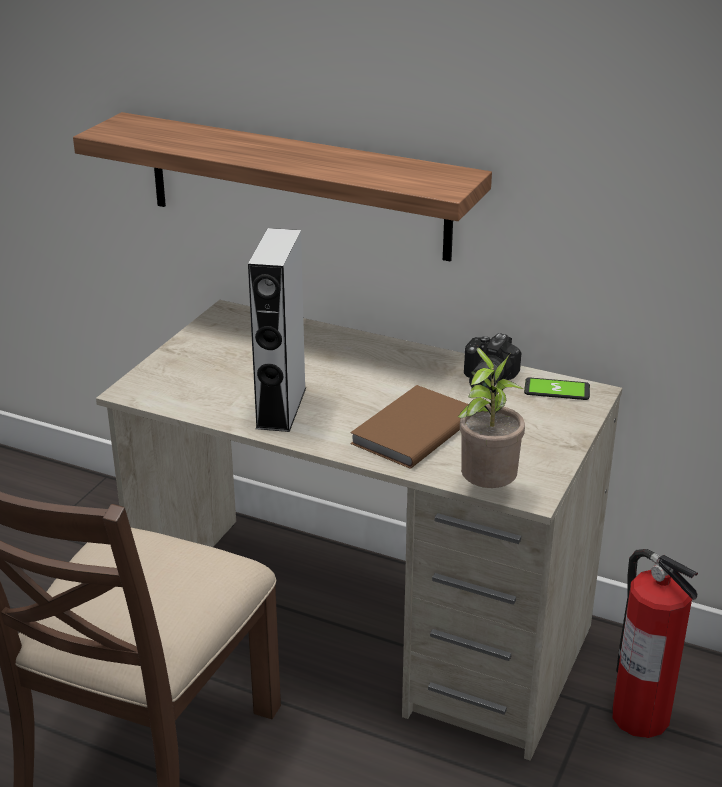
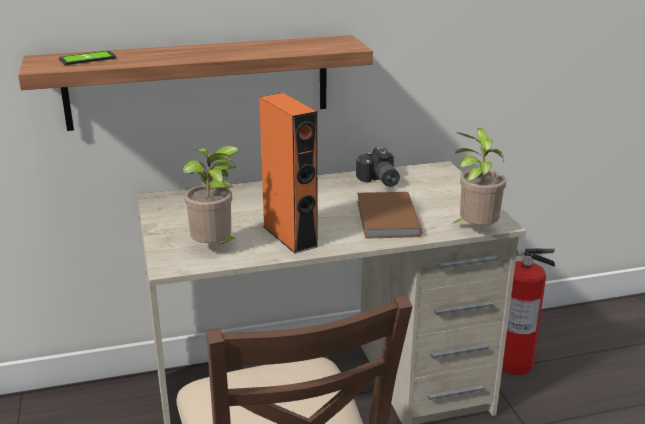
camera: 40 degrees left, 5 degrees down
(194, 390) = (215, 248): none -> potted plant
(281, 407) = (290, 236): grey speaker -> orange speaker
(557, 390) = (422, 172): phone -> phone (87, 59)

